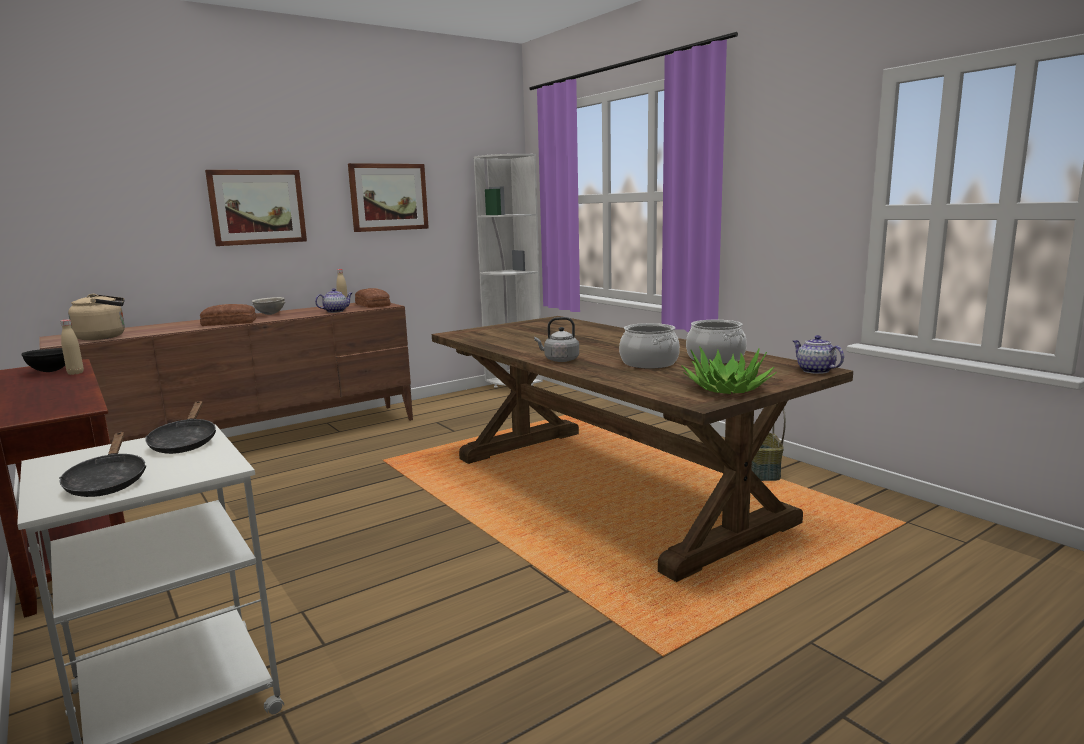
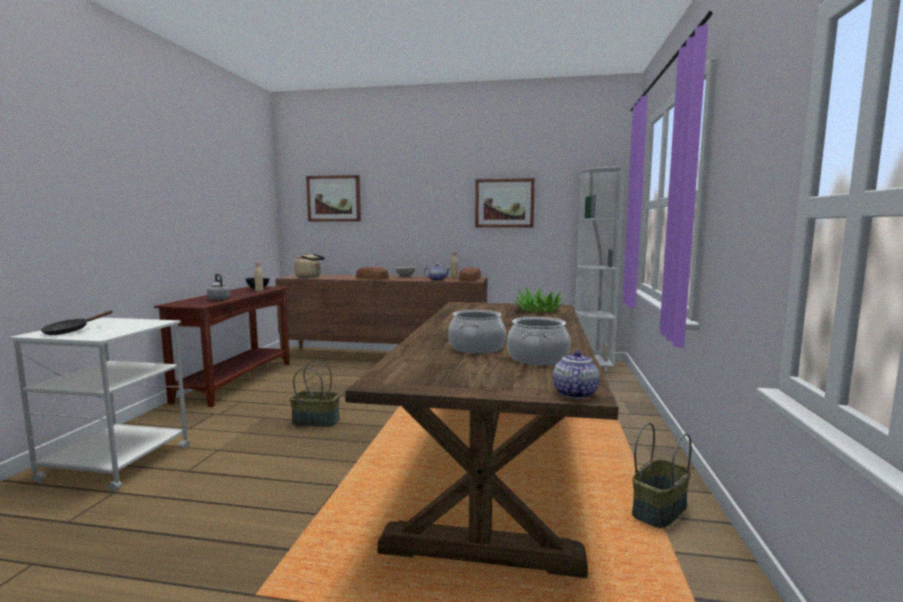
camera: 45 degrees right, 5 degrees down
(185, 443) = (141, 324): black frying pan -> none
(257, 207) = (413, 208): picture -> picture (334, 198)
(354, 532) = (316, 421): none -> basket
(559, 360) = (437, 331): grey kettle -> grey kettle (218, 299)
(727, 388) = (438, 380): potted plant -> potted plant (538, 311)

